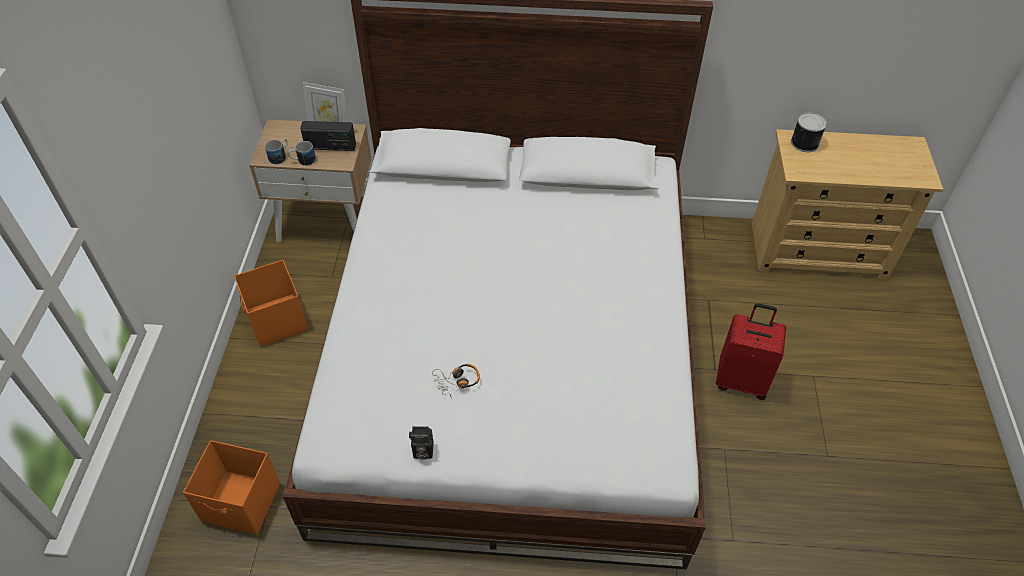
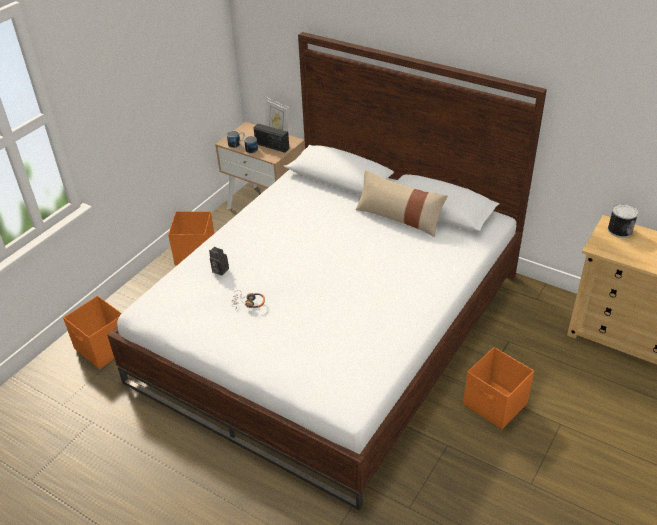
camera: 30 degrees right, 10 degrees down
(422, 451) = (196, 334): camera -> camera (219, 270)
(552, 199) = (399, 218): none -> beige pillow
(741, 381) = (495, 405): red suitcase -> orange storage box

